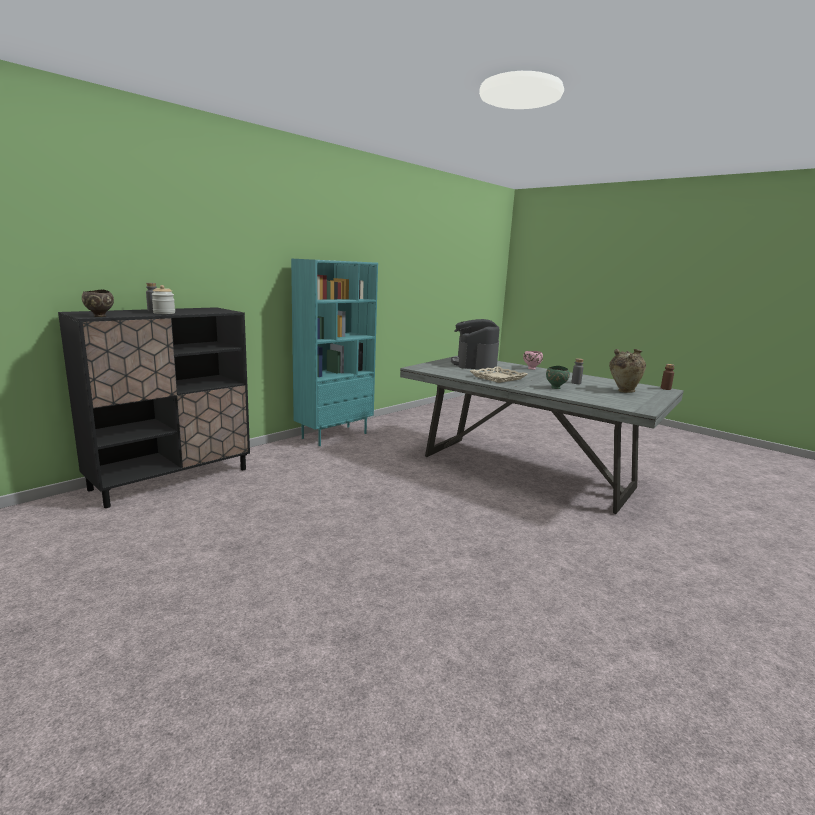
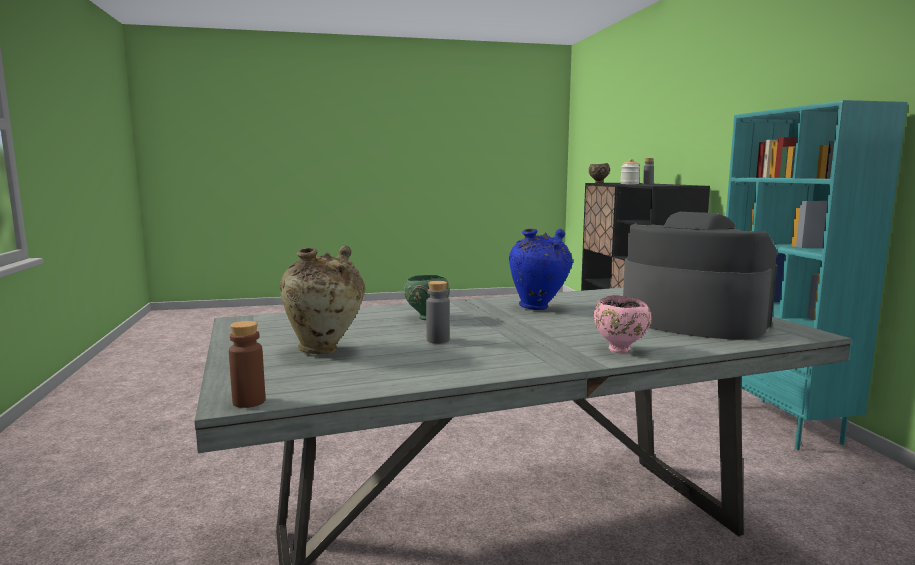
camera: 125 degrees right, 5 degrees down
(498, 378) = (538, 308): beige tray -> blue vase

